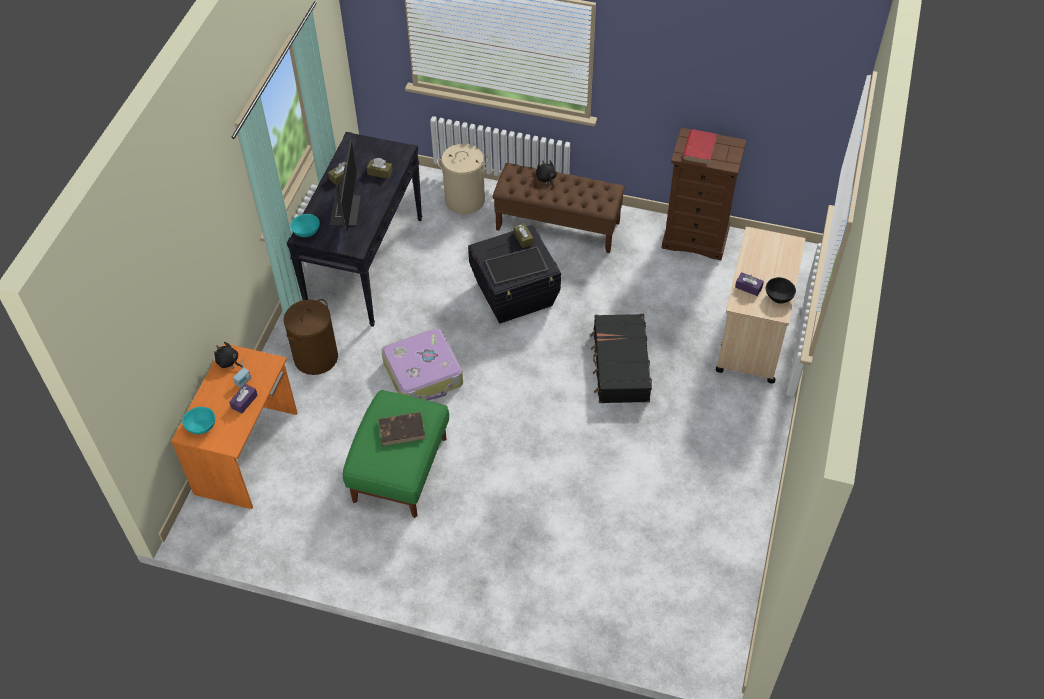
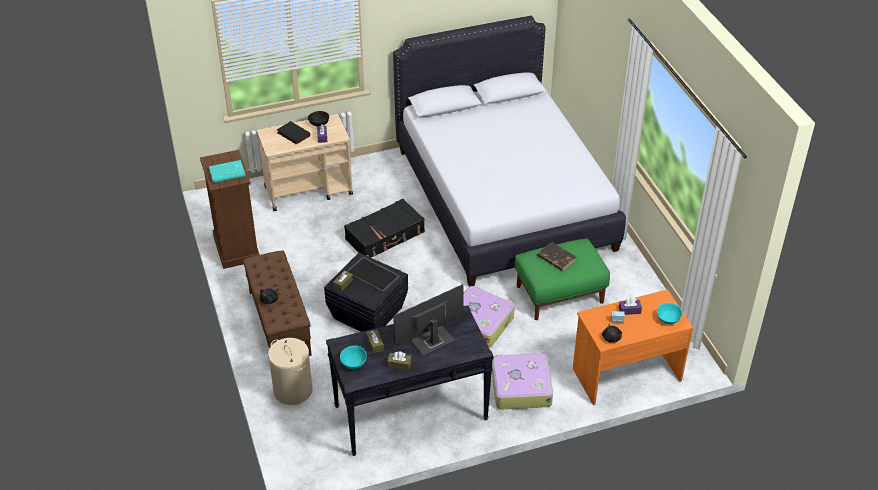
camera: 125 degrees left, 10 degrees down
(307, 232) = (472, 350): turquoise bowl -> turquoise bowl (353, 363)
(316, 357) = (520, 387): brown laundry basket -> suitcase
(600, 516) = (503, 198): none -> white bed
(699, 148) = (227, 174): red book -> turquoise book
(772, 264) = (292, 134): none -> black book

